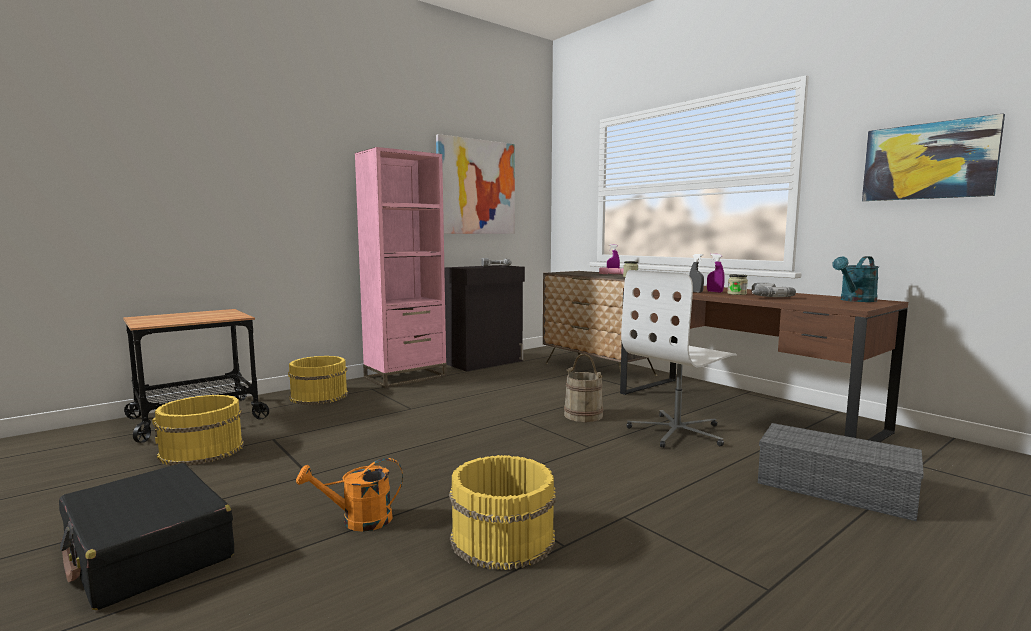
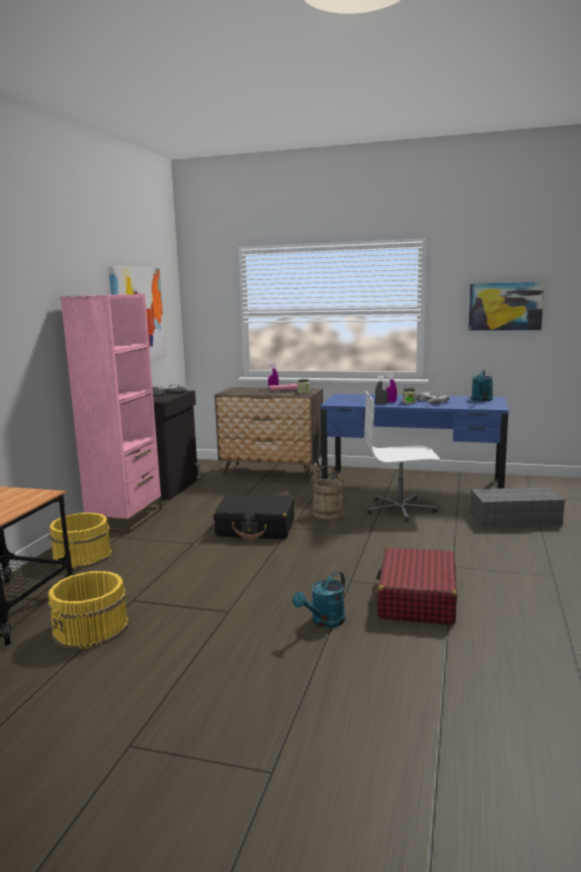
camera: 35 degrees left, 5 degrees up
(148, 552) = (233, 690): black suitcase -> black suitcase (256, 528)
(358, 521) = (324, 622): orange watering can -> turquoise watering can
(501, 538) = (417, 599): yellow bucket -> red suitcase
(677, 432) = (400, 509): white office chair -> white office chair turned 75 degrees clockwise
(741, 411) = (412, 485): brown desk -> blue desk

